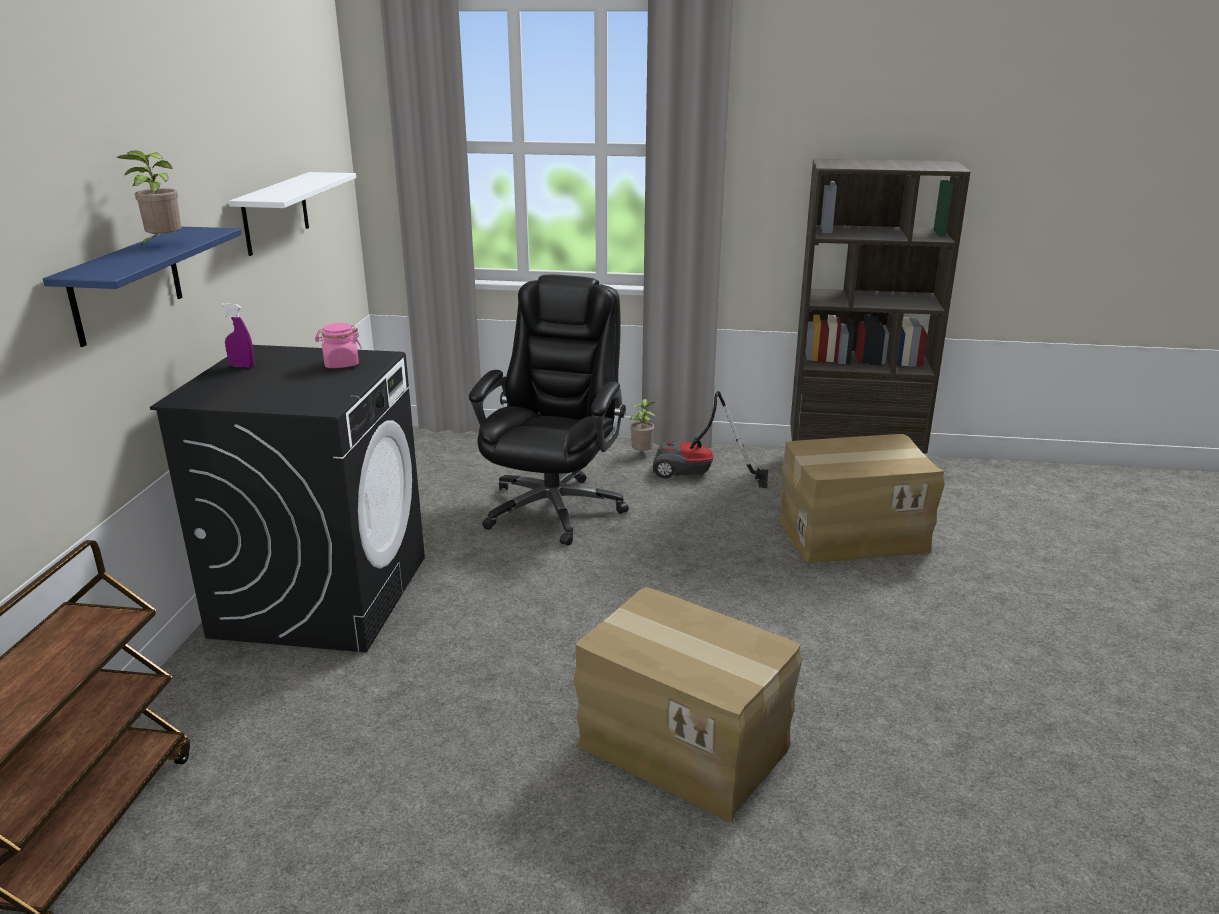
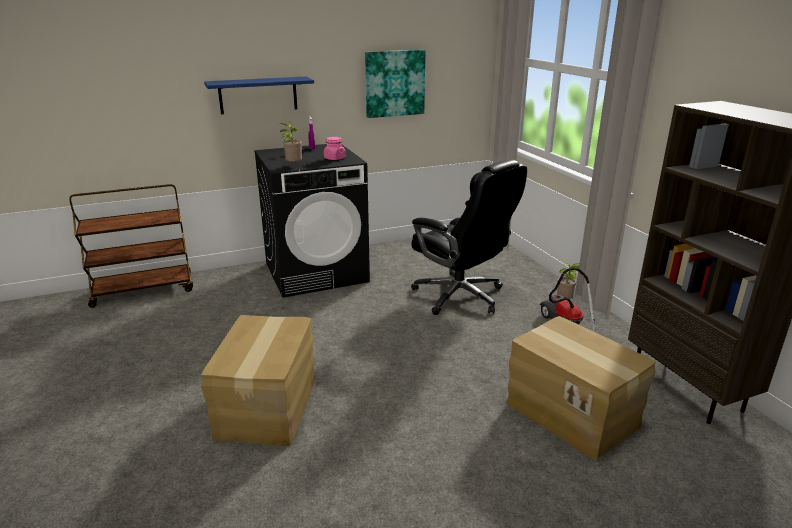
camera: 60 degrees right, 0 degrees up
(163, 244) = (269, 79): potted plant -> potted plant (293, 166)
(275, 213) = (394, 83): white shelf -> picture
(554, 507) = (460, 296): black office chair -> black office chair turned 60 degrees clockwise

